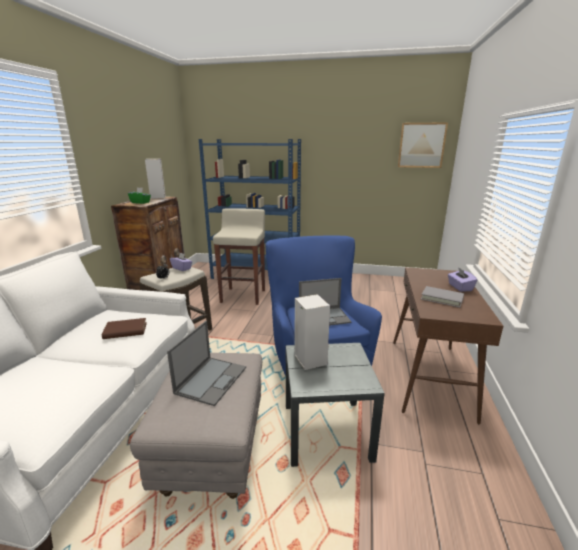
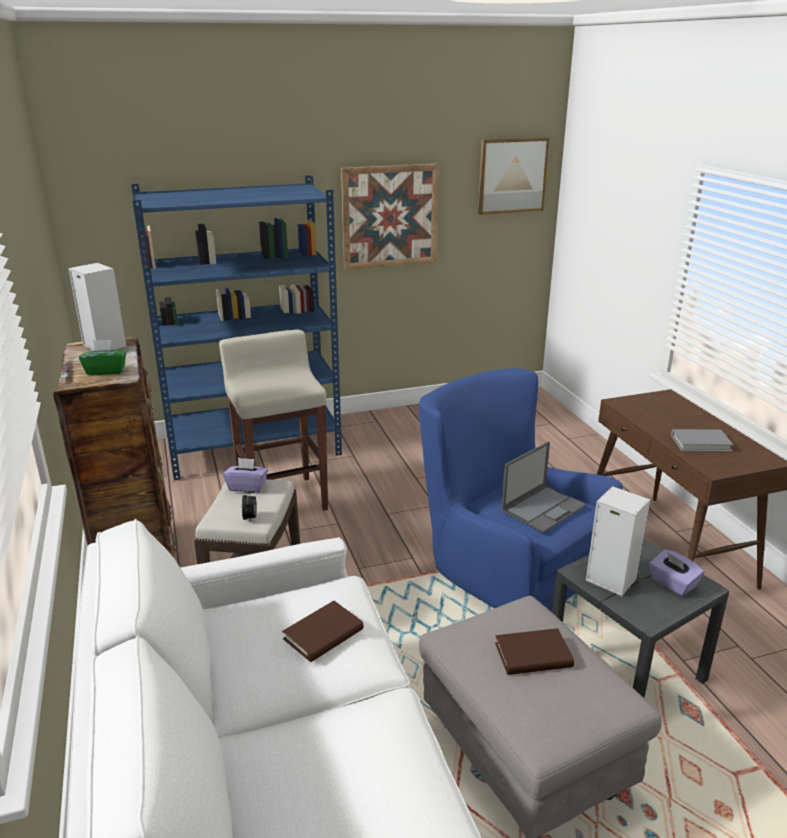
camera: 30 degrees left, 5 degrees up
(211, 379) = (533, 655): laptop -> brown book
(343, 164) = (390, 216): none -> picture
(459, 287) = (698, 419): purple tissue box -> purple tissue box (672, 583)

